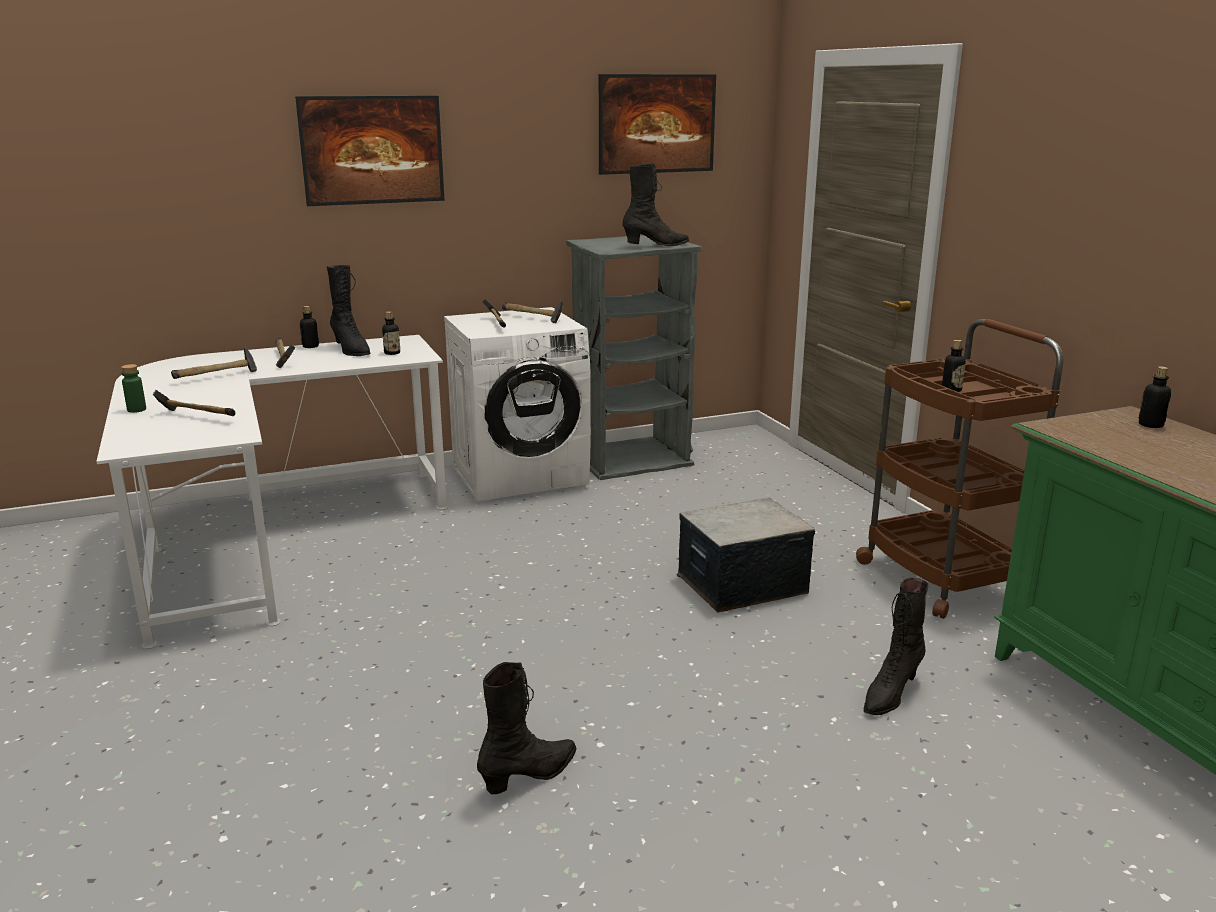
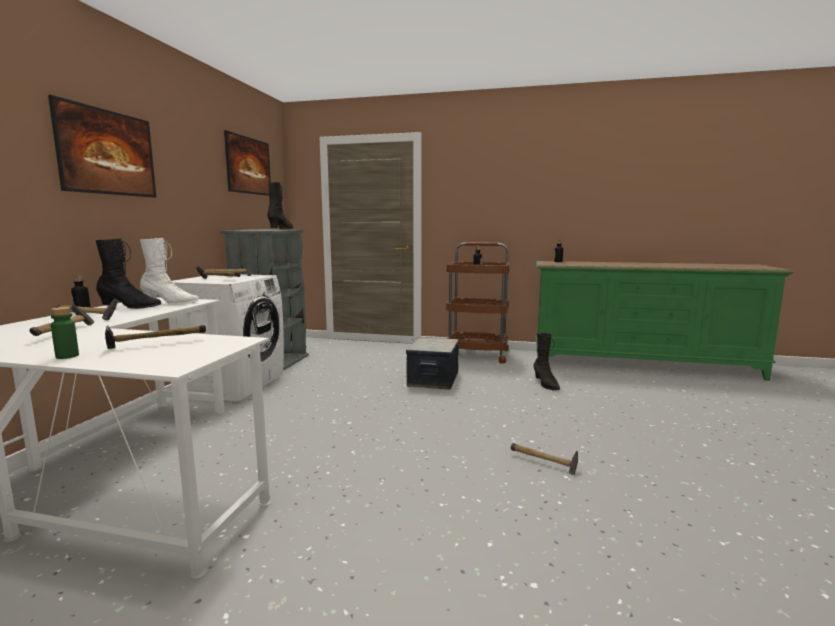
camera: 55 degrees left, 10 degrees down
(392, 353) = (170, 303): bottle -> white boot
(530, 775) = (544, 463): black boot -> hammer

